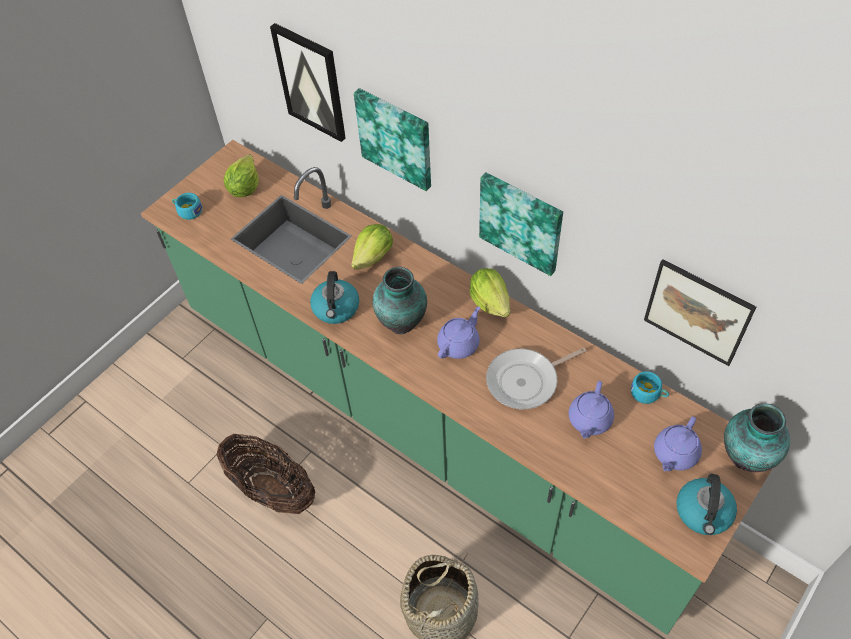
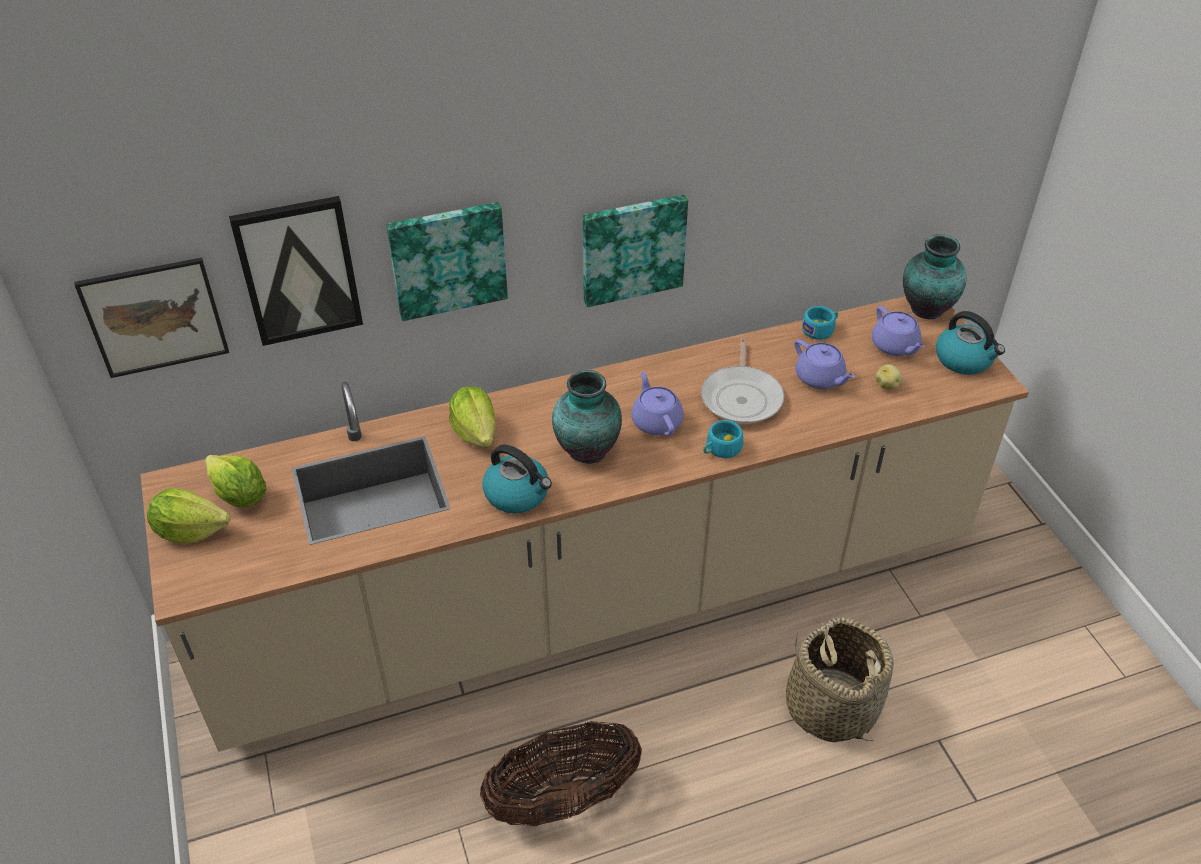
camera: 60 degrees left, 10 degrees down
(188, 211) = (212, 568): turquoise cup -> turquoise cup (720, 449)
(432, 421) = (600, 597): green counter -> beige counter
(490, 302) = (624, 375): lettuce -> lettuce (190, 531)
(621, 469) = (887, 385): none -> potato
(697, 312) = (836, 203): picture -> picture (155, 317)

